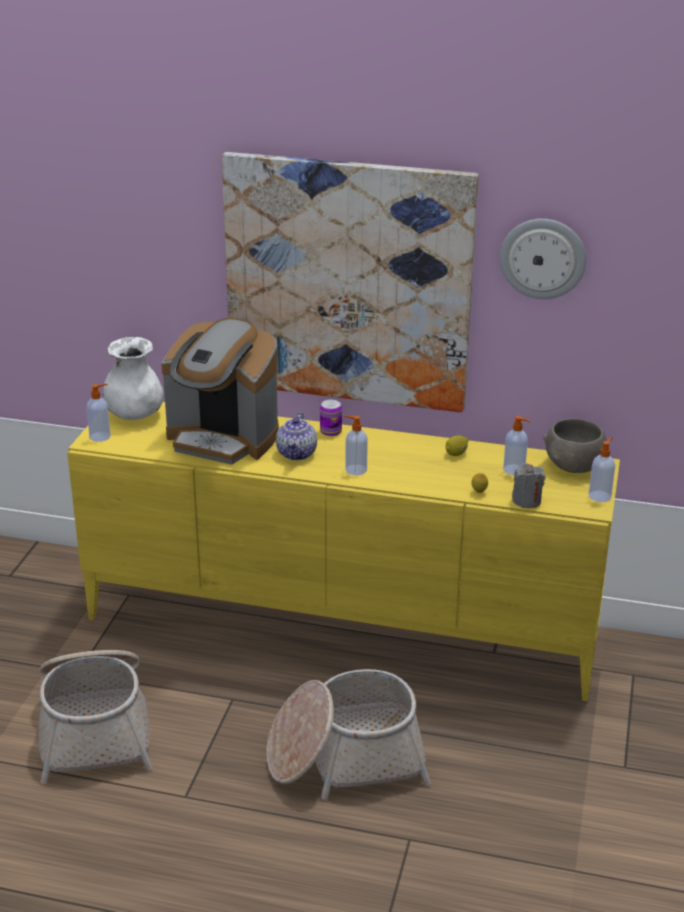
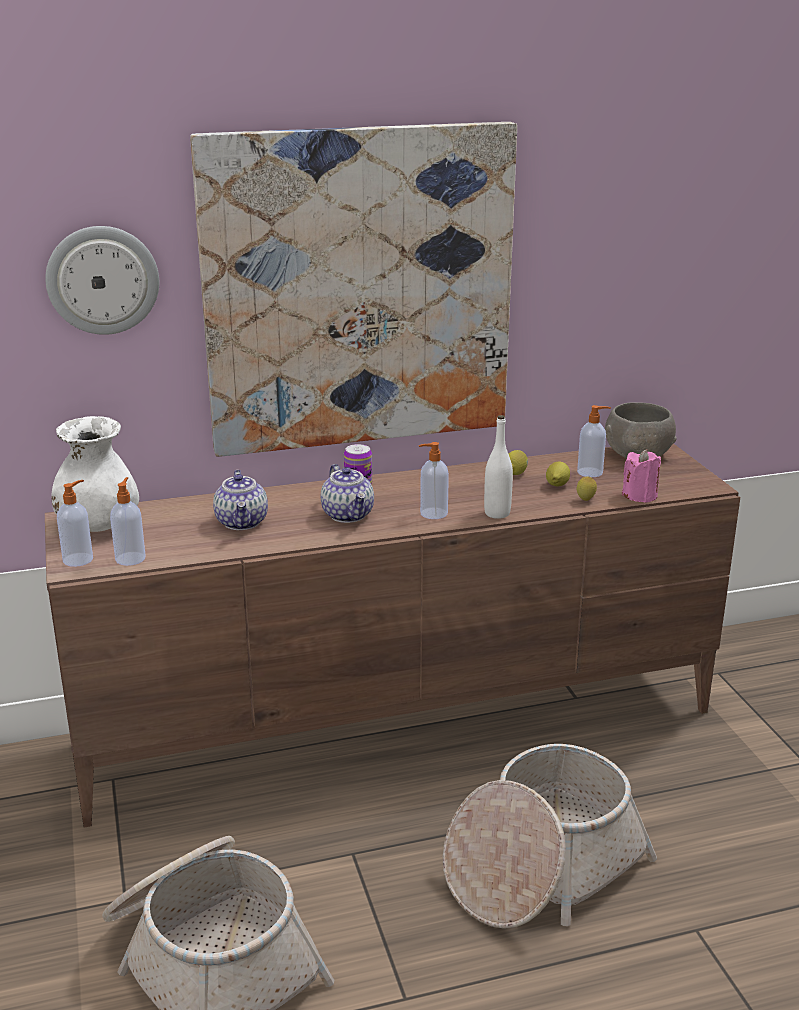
camera: 30 degrees left, 5 degrees down
(223, 439) = (242, 522): coffee machine -> teapot
(343, 626) = (401, 725): yellow cabinet -> brown cabinet
(400, 483) = (497, 513): none -> white bottle
(474, 473) = (556, 485): none -> lemon
(526, 501) = (640, 496): grey candle -> pink candle
(542, 258) = (583, 218): wall clock -> wall clock (102, 280)
(600, 496) = (698, 474): soap dispenser -> soap dispenser (130, 558)

